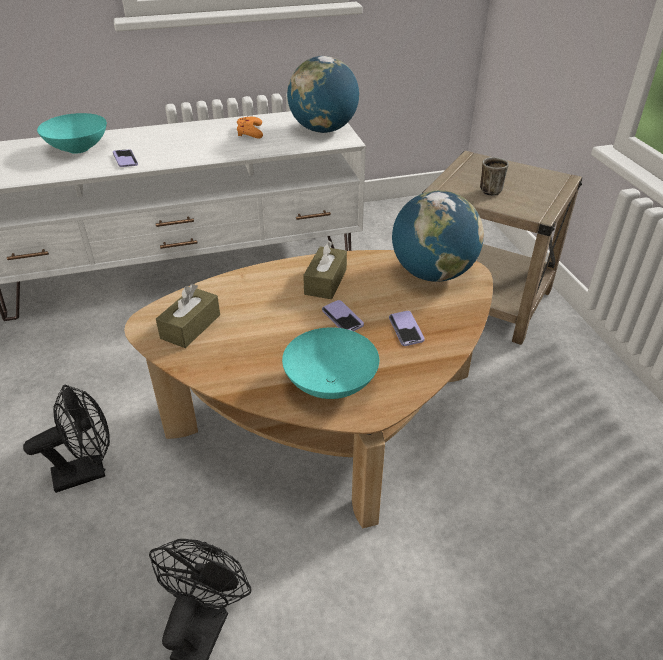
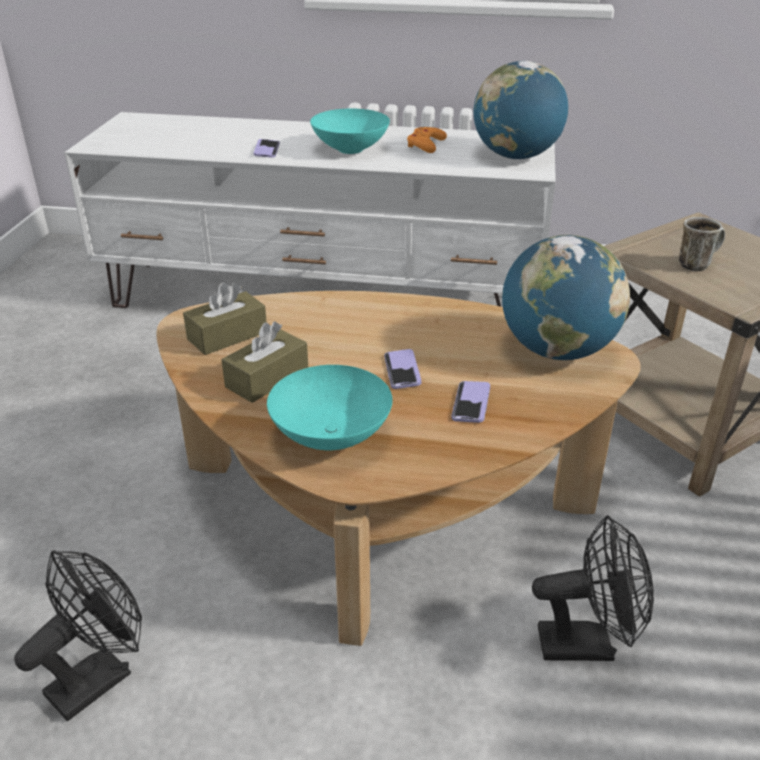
camera: 25 degrees right, 5 degrees down
(77, 149) = (228, 132): turquoise bowl -> turquoise bowl (349, 149)
(88, 471) = (93, 475): black fan -> black fan (587, 644)
(325, 282) = (413, 327): brown tissue box -> brown tissue box (267, 378)

